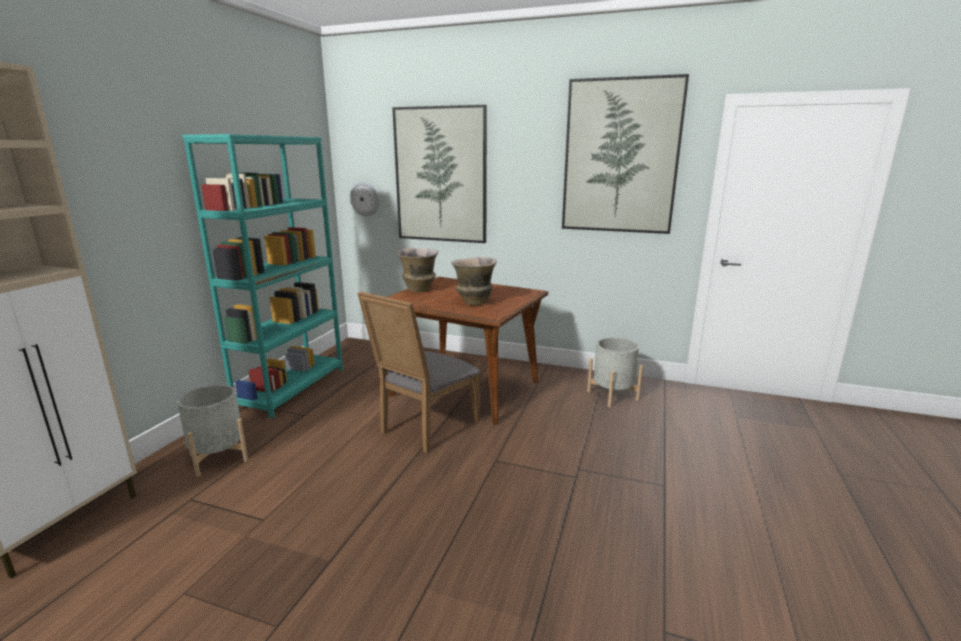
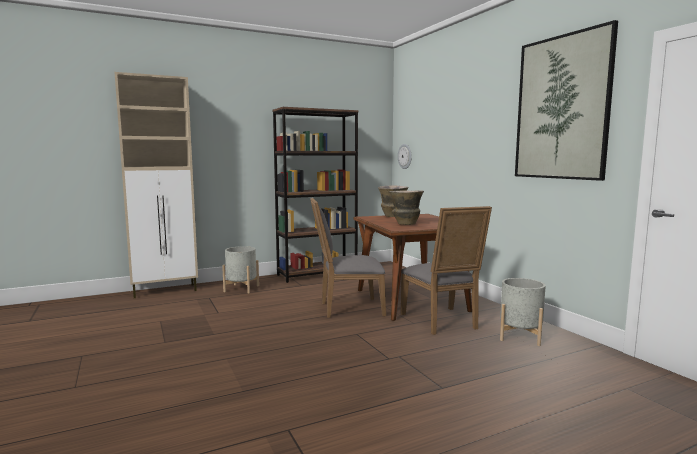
camera: 45 degrees right, 10 degrees down
(292, 388) = (317, 274): turquoise bookcase -> brown bookcase
(440, 175) = (444, 136): picture -> none
(538, 406) = (442, 322): none -> grey chair

